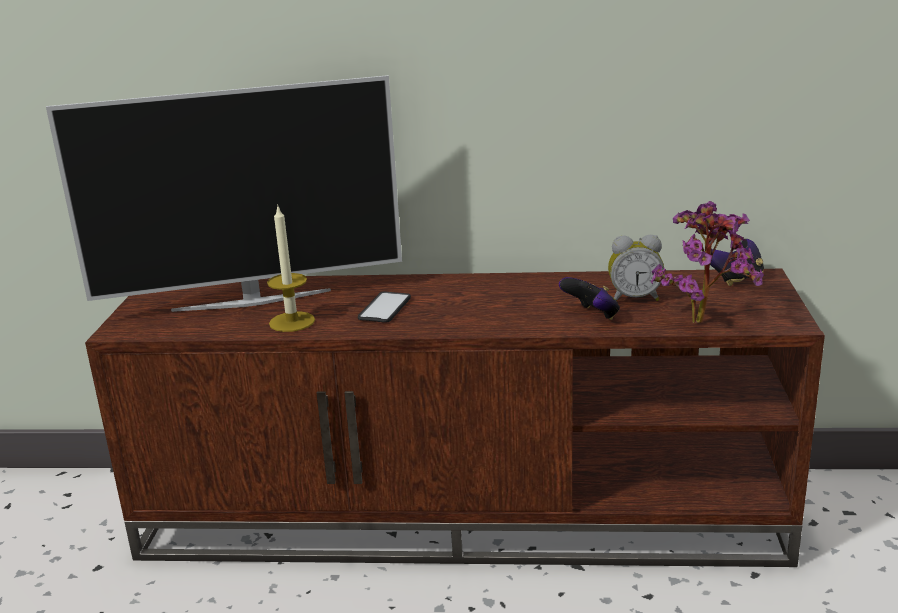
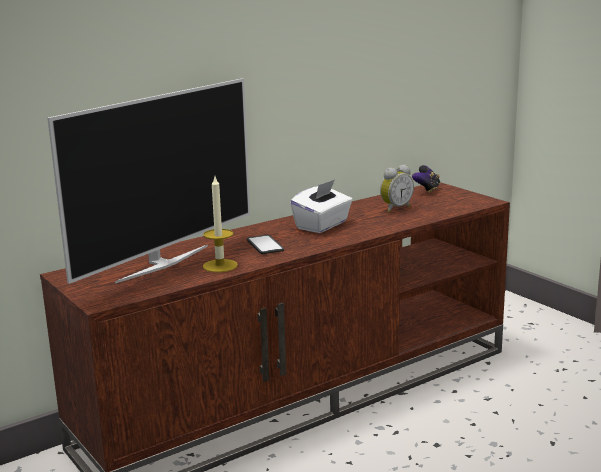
camera: 40 degrees left, 5 degrees down
(498, 298) = (322, 225): none -> white tissue box
(591, 316) = (390, 220): game controller -> none
(704, 320) = (448, 209): potted plant -> none

